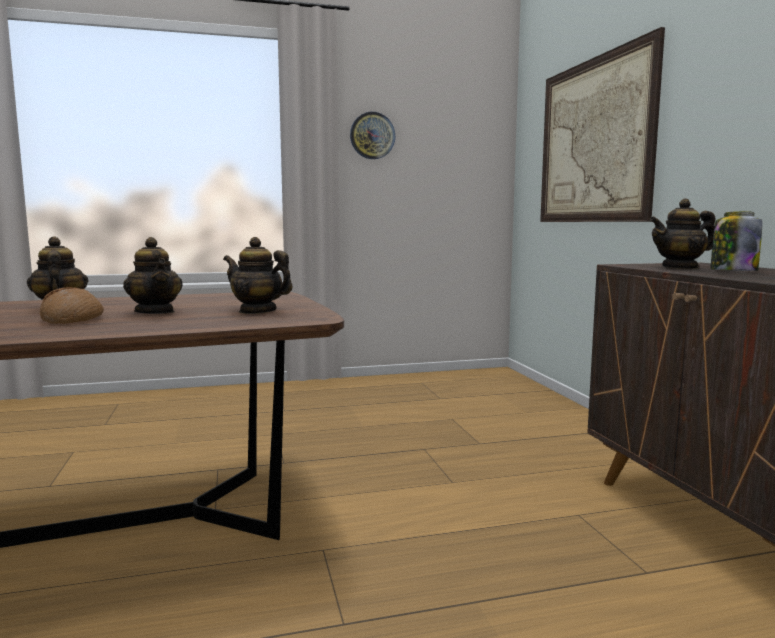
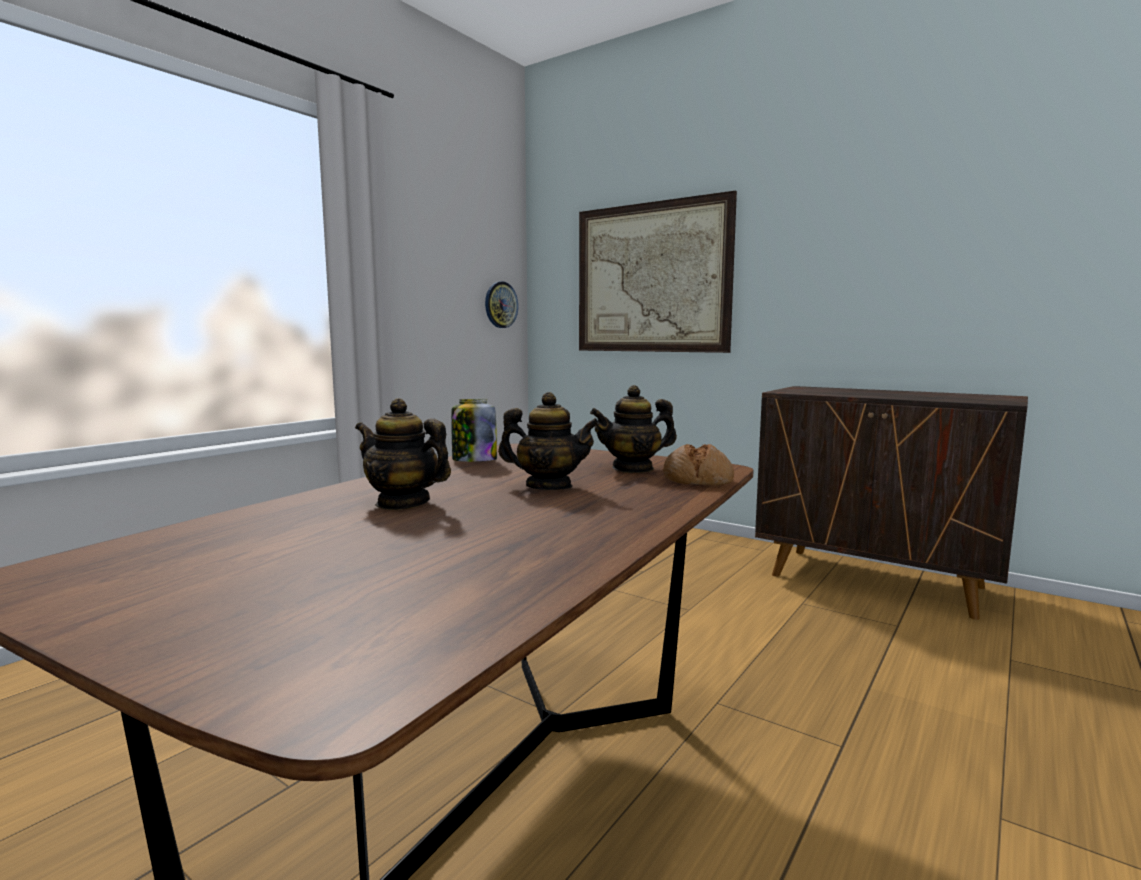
camera: 40 degrees left, 0 degrees up
(72, 319) = (518, 511): bread -> bread (697, 479)
(372, 135) = (410, 251): wall clock -> wall clock (500, 305)
(680, 267) = (829, 392): teapot -> none
(732, 271) = (876, 393): jar -> jar (473, 461)

